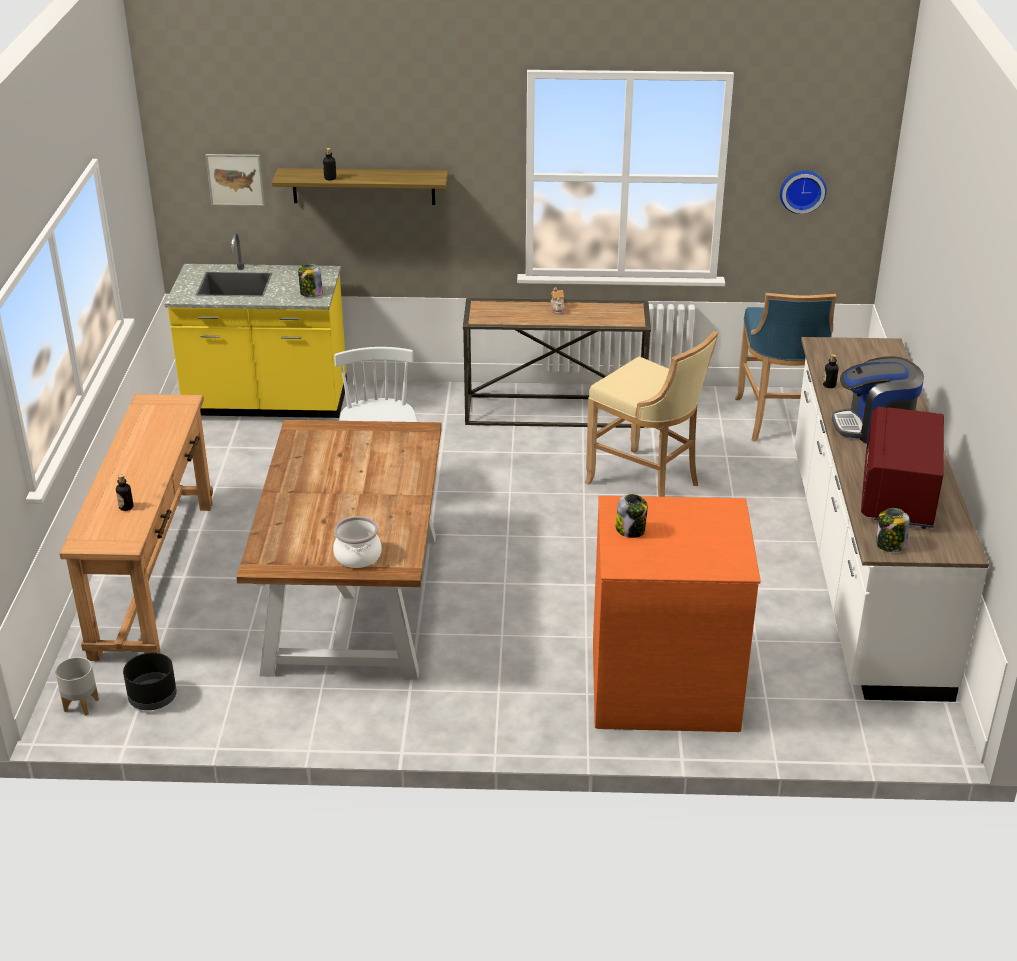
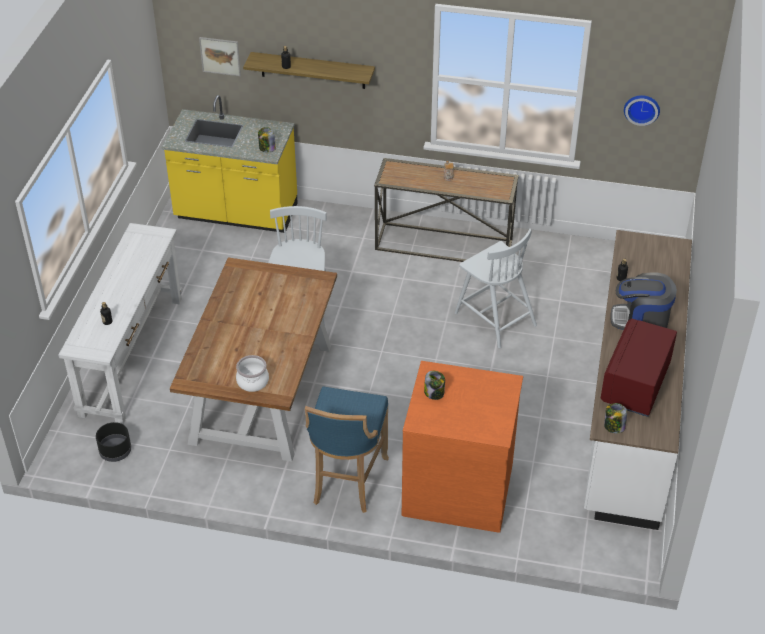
camera: 10 degrees right, 10 degrees up
(80, 704) = (68, 450): grey planter -> none
(154, 577) = (132, 355): brown console table -> white console table
(647, 483) = (494, 318): beige stool -> white chair
(777, 422) = (608, 274): blue stool -> blue stool (347, 482)

